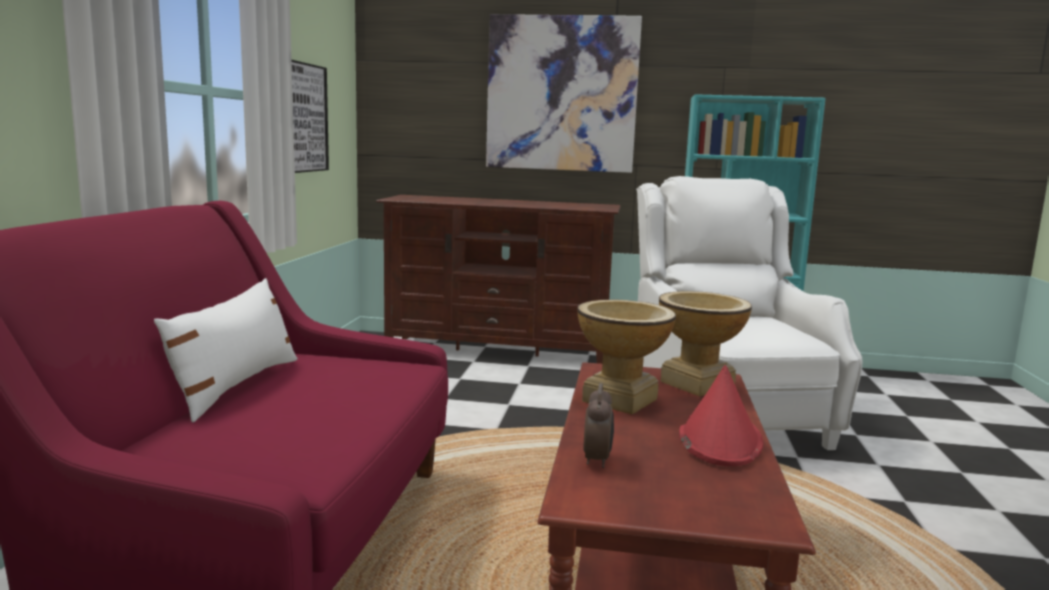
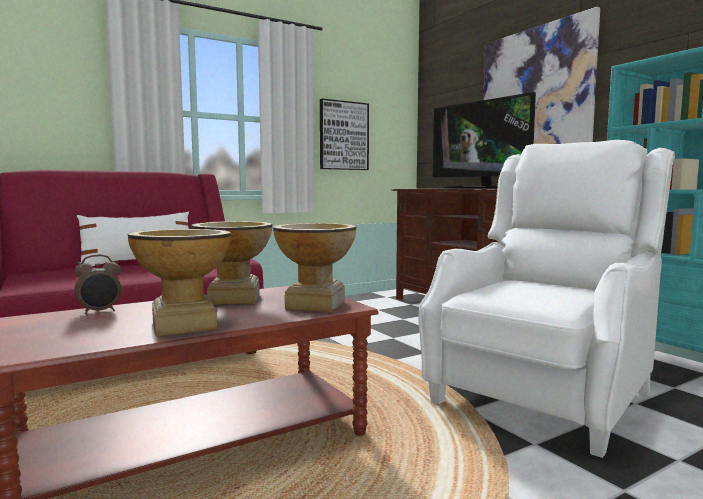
camera: 50 degrees right, 5 degrees down
(514, 202) = (481, 188): none -> television
(719, 439) = (184, 325): red hat -> vase

